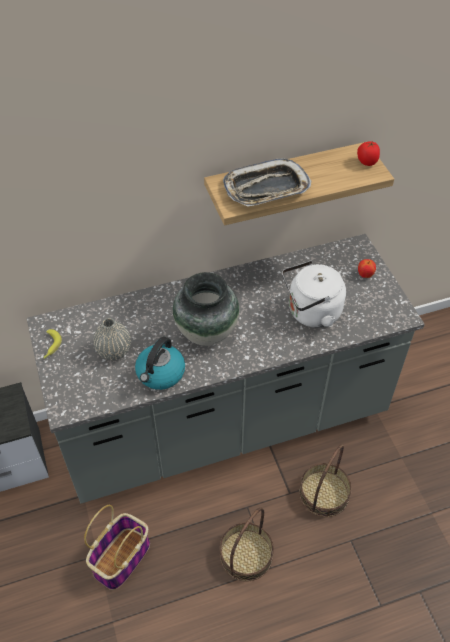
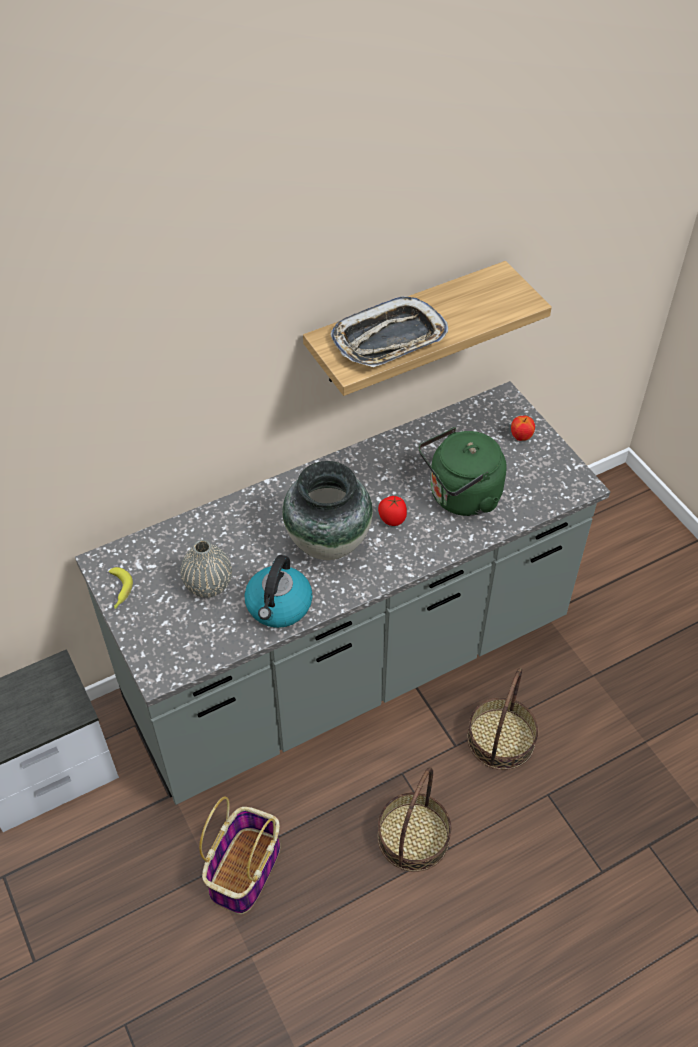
camera: 10 degrees left, 0 degrees up
(311, 313) = (461, 497): white kettle -> green kettle
(366, 162) = (511, 289): tomato -> tomato (392, 519)

